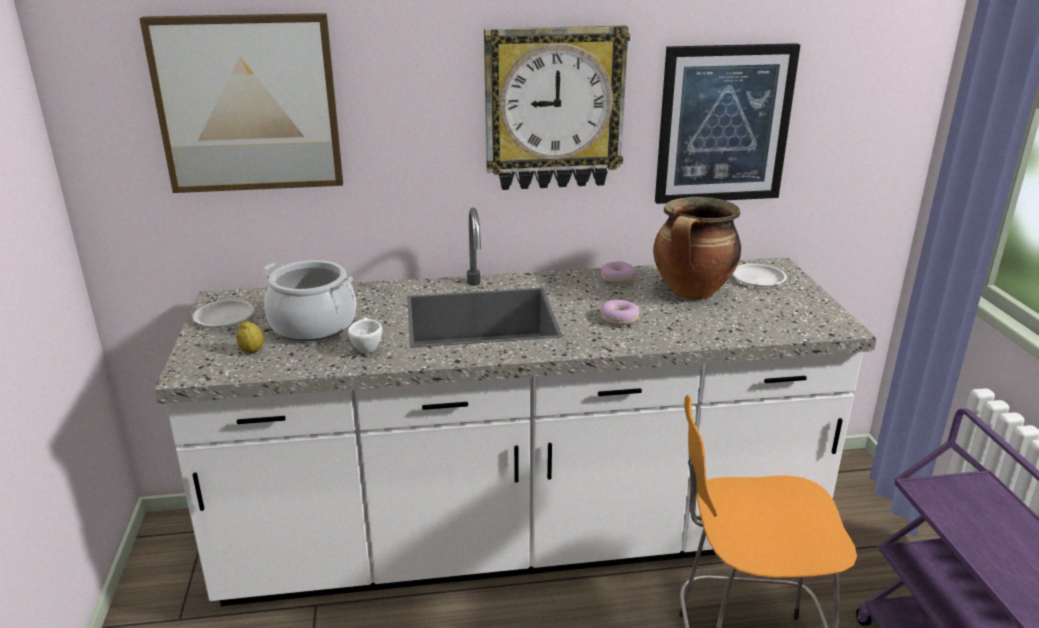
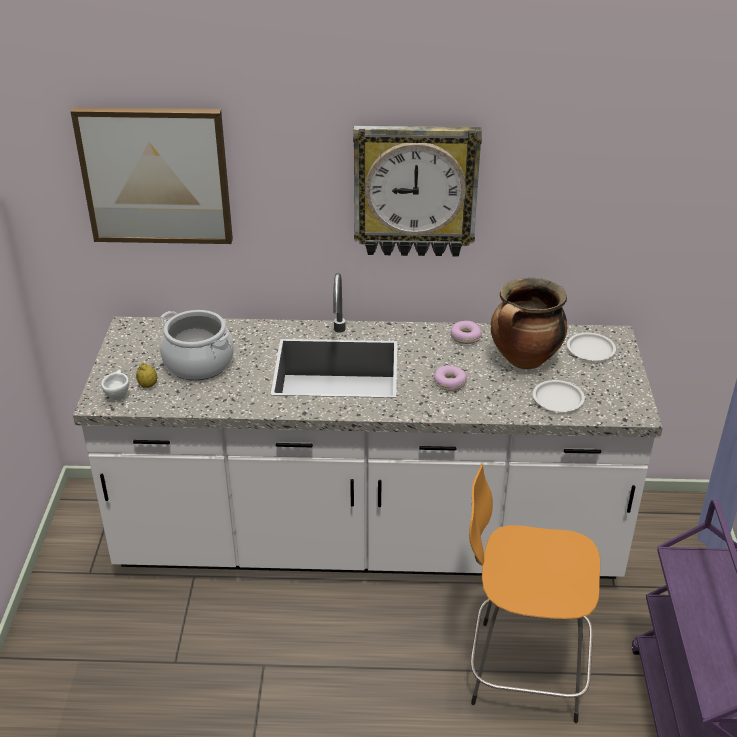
camera: 10 degrees right, 10 degrees up
(225, 318) = (131, 348): white plate -> white plate (558, 399)
(366, 348) = (236, 392): white cup -> white cup (118, 395)
(723, 124) = (572, 211): picture -> none

